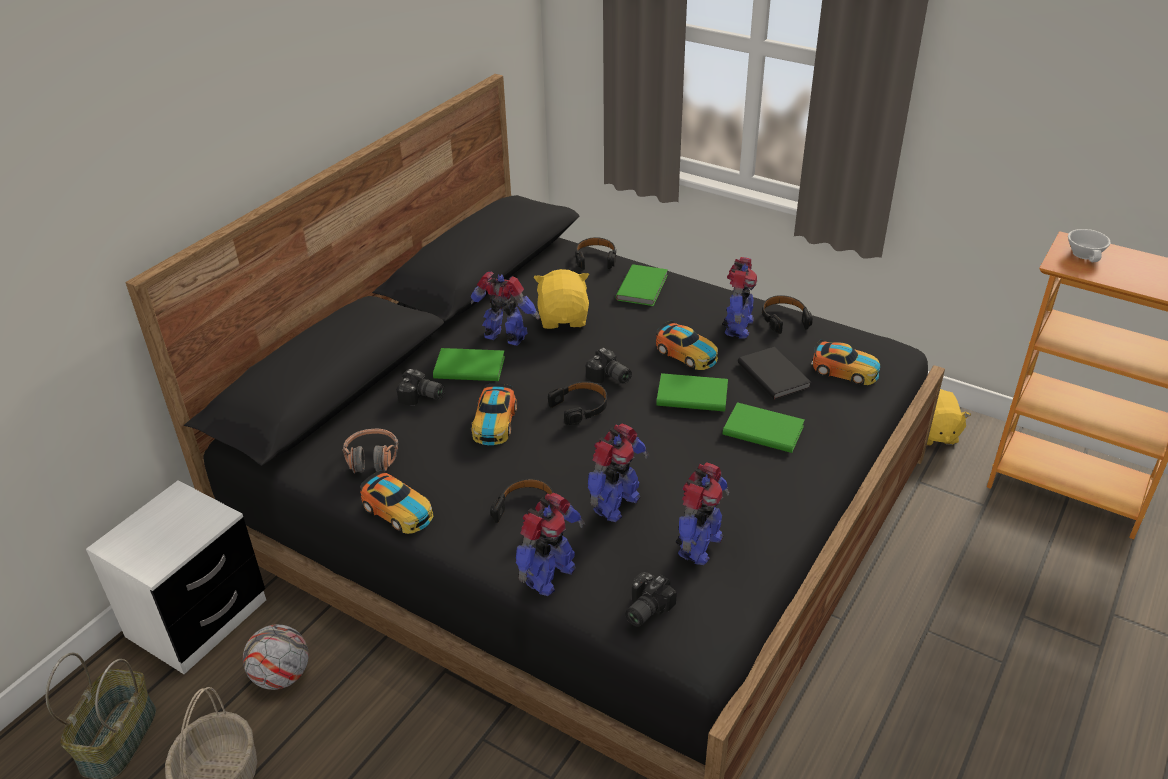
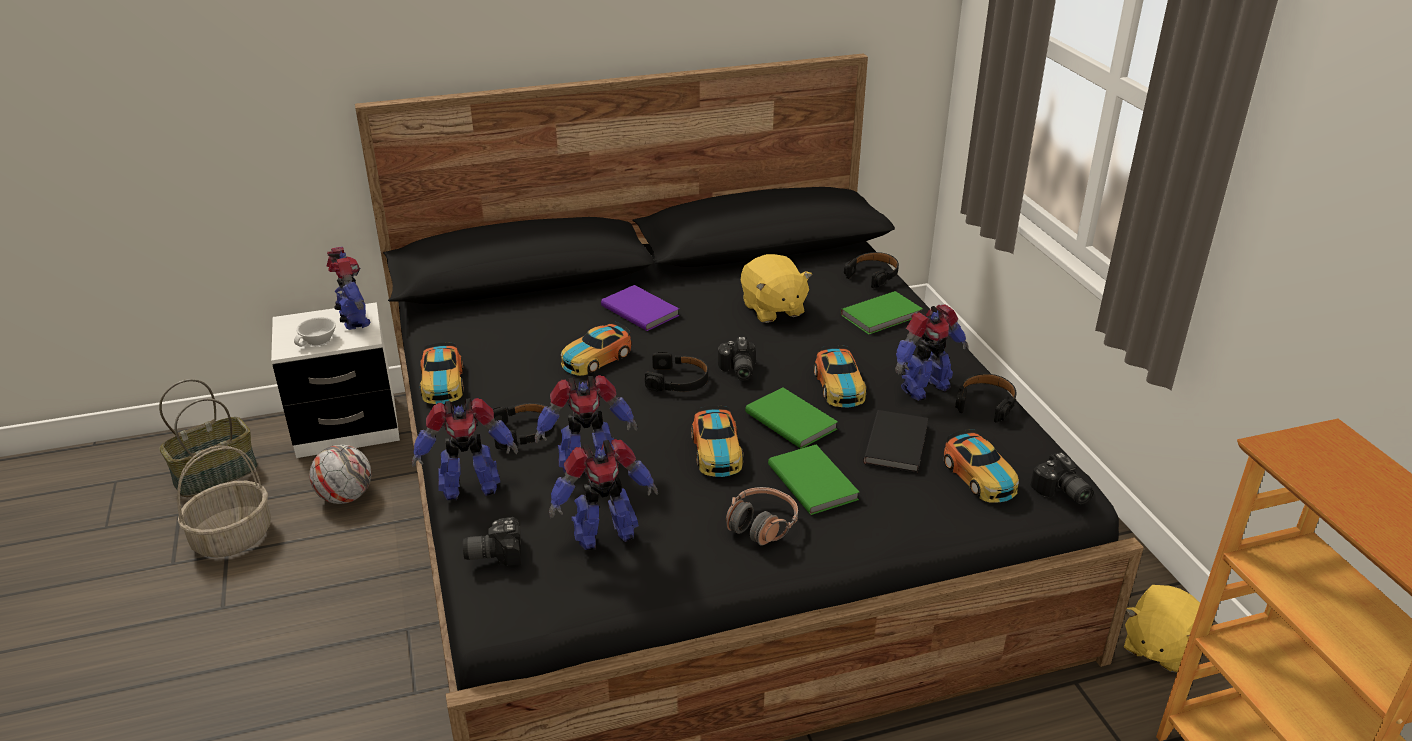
camera: 40 degrees right, 5 degrees down
(372, 458) = (477, 339): headphones -> headphones (761, 524)
(422, 397) = (573, 315): camera -> camera (1061, 493)
(469, 366) = (640, 310): green book -> purple book
(505, 338) = (701, 302): toy robot -> toy robot (353, 320)
(564, 318) = (772, 309): yellow plush toy -> yellow plush toy turned 120 degrees clockwise
(680, 444) = (717, 451): none -> toy car
(1086, 254) = (1333, 455): white cup -> white cup (318, 341)

